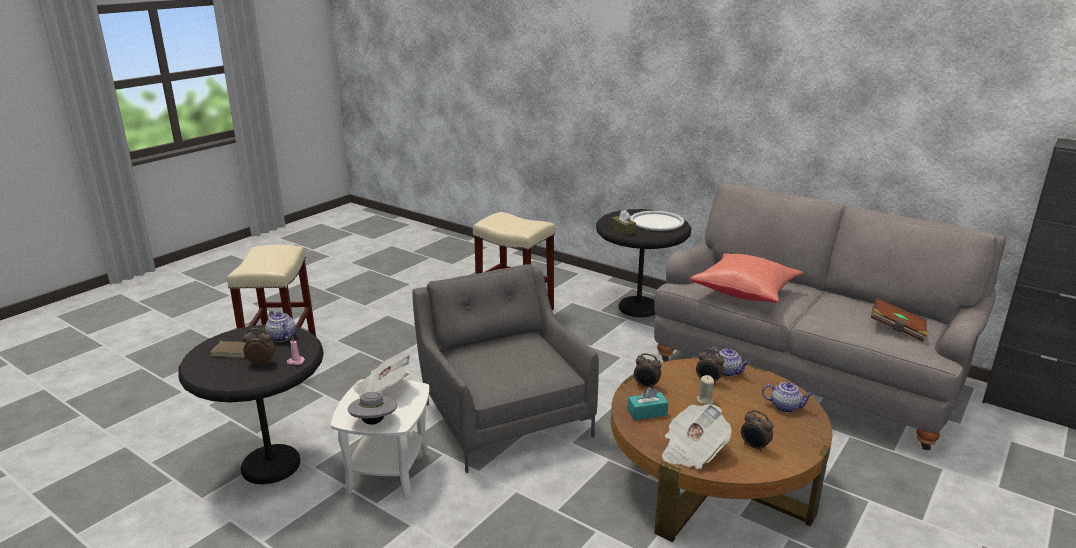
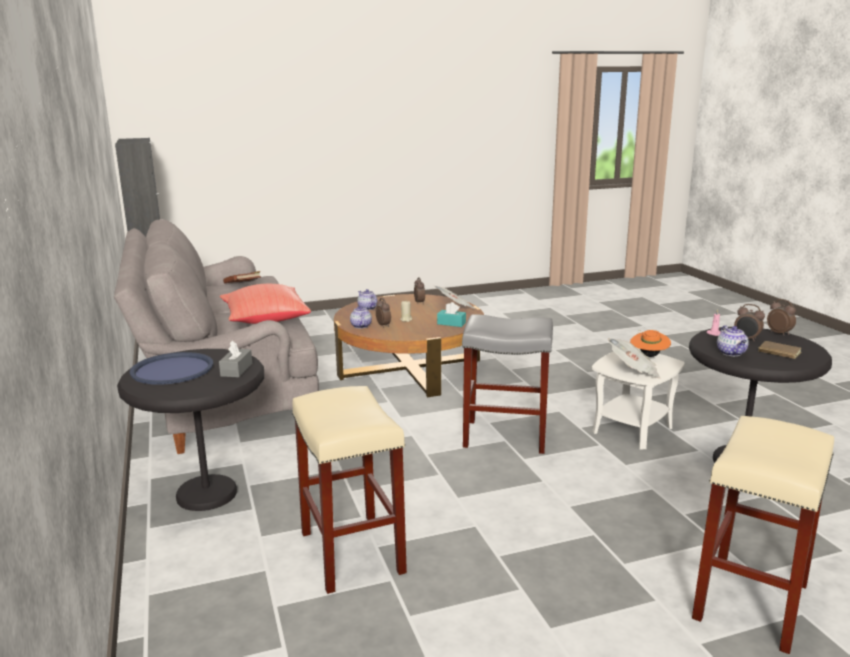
camera: 145 degrees left, 5 degrees down
(374, 422) = (649, 356): grey hat -> orange hat
(505, 415) = (504, 436): grey armchair -> grey stool
(623, 230) = (236, 370): brown tissue box -> grey tissue box
(646, 386) = (428, 332): alarm clock -> alarm clock (779, 333)
(656, 222) = (172, 369): white tray -> blue tray

